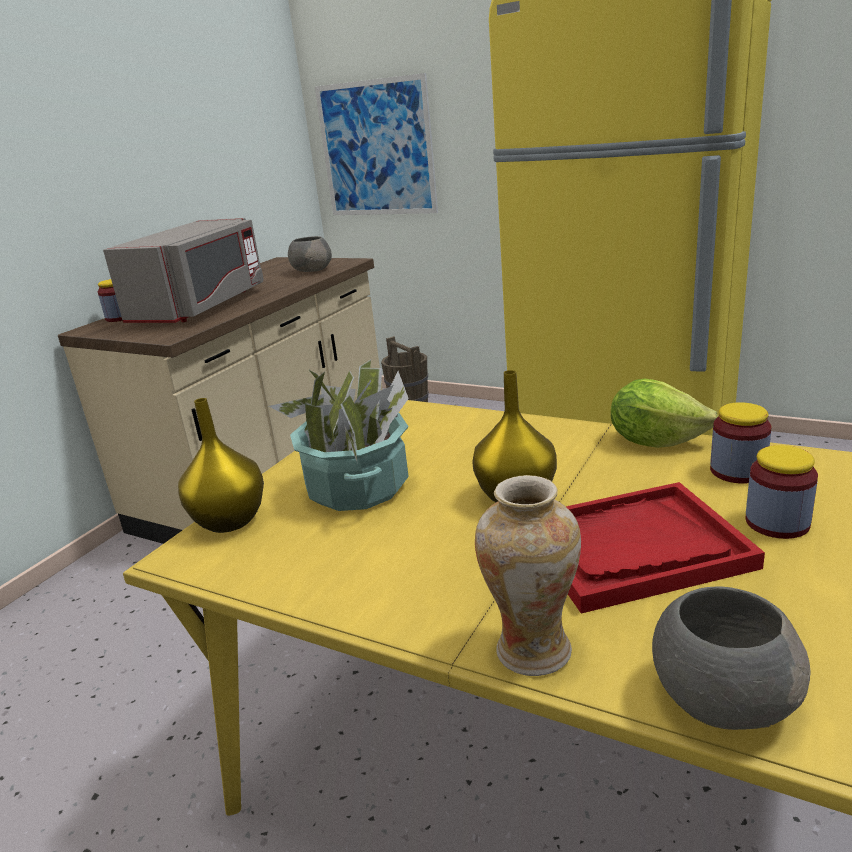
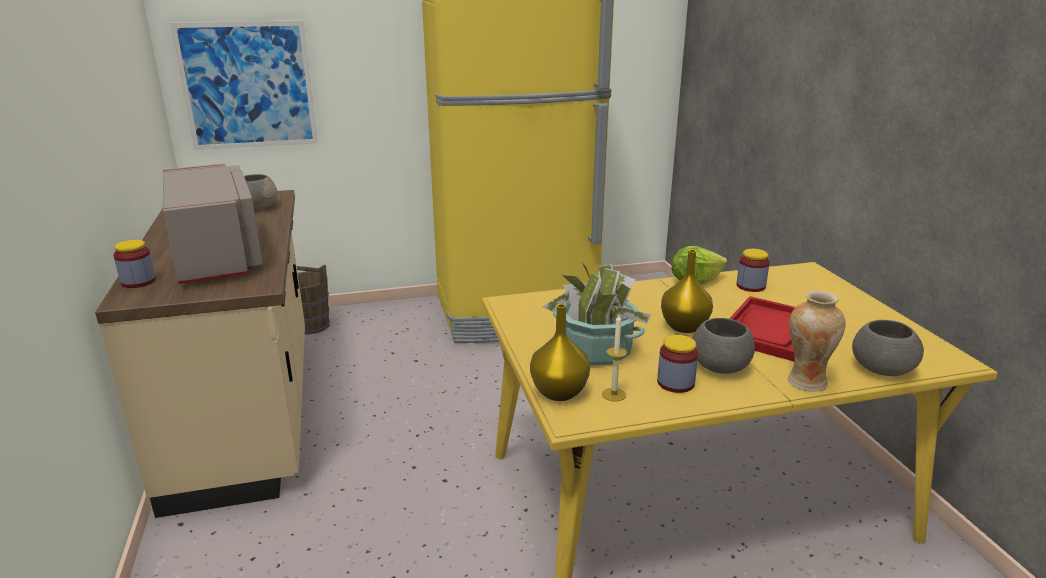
camera: 45 degrees left, 0 degrees up
(269, 547) = (614, 394): none -> candle
(452, 569) = (720, 367): none -> grey bowl
(777, 523) = (798, 303): jar -> jar (675, 383)

